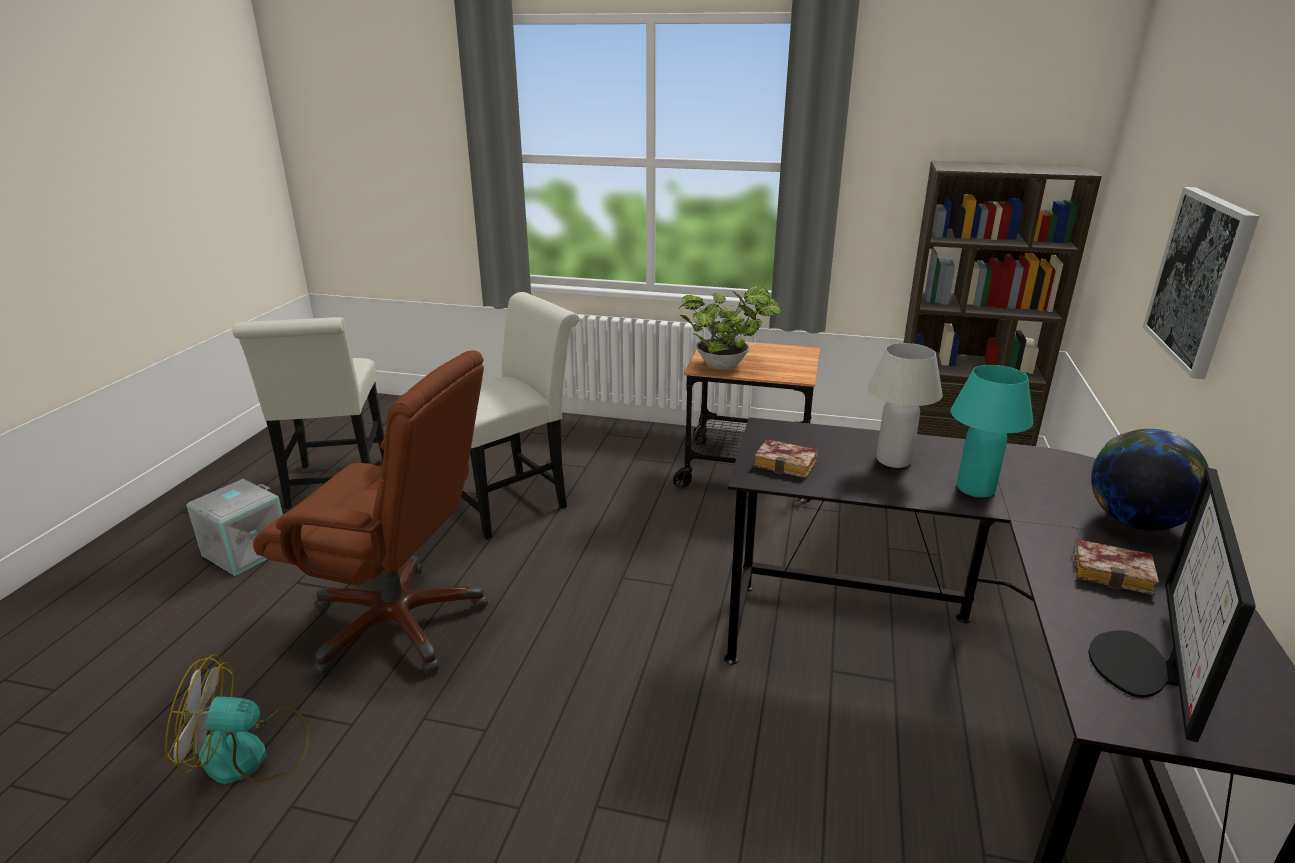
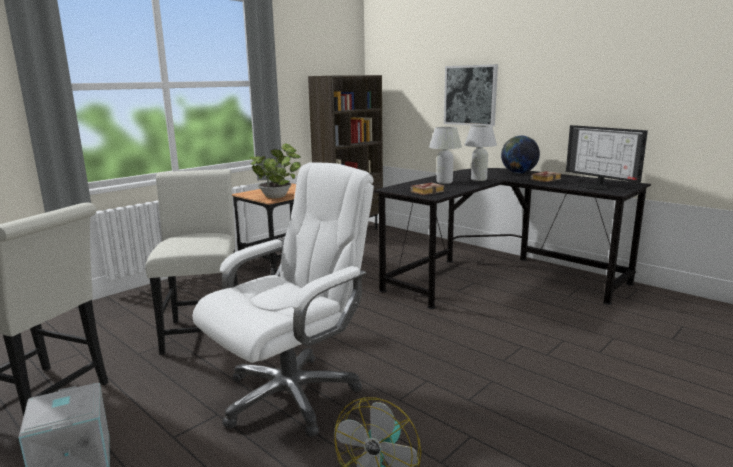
camera: 60 degrees left, 10 degrees down
(398, 623) = (291, 395): brown office chair -> white office chair
(975, 489) = (478, 179): turquoise table lamp -> white table lamp

